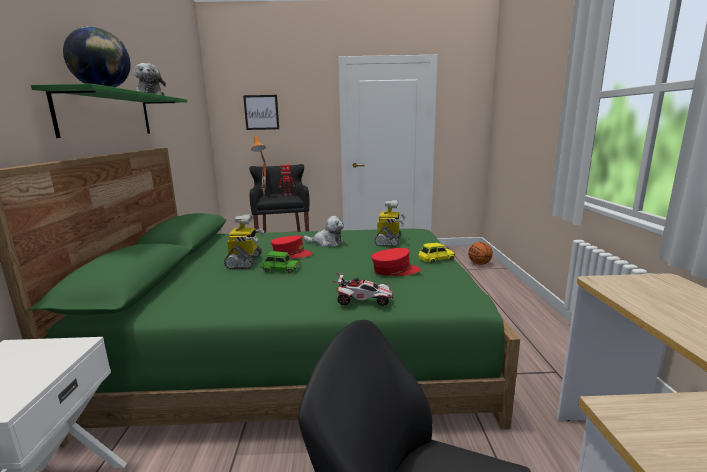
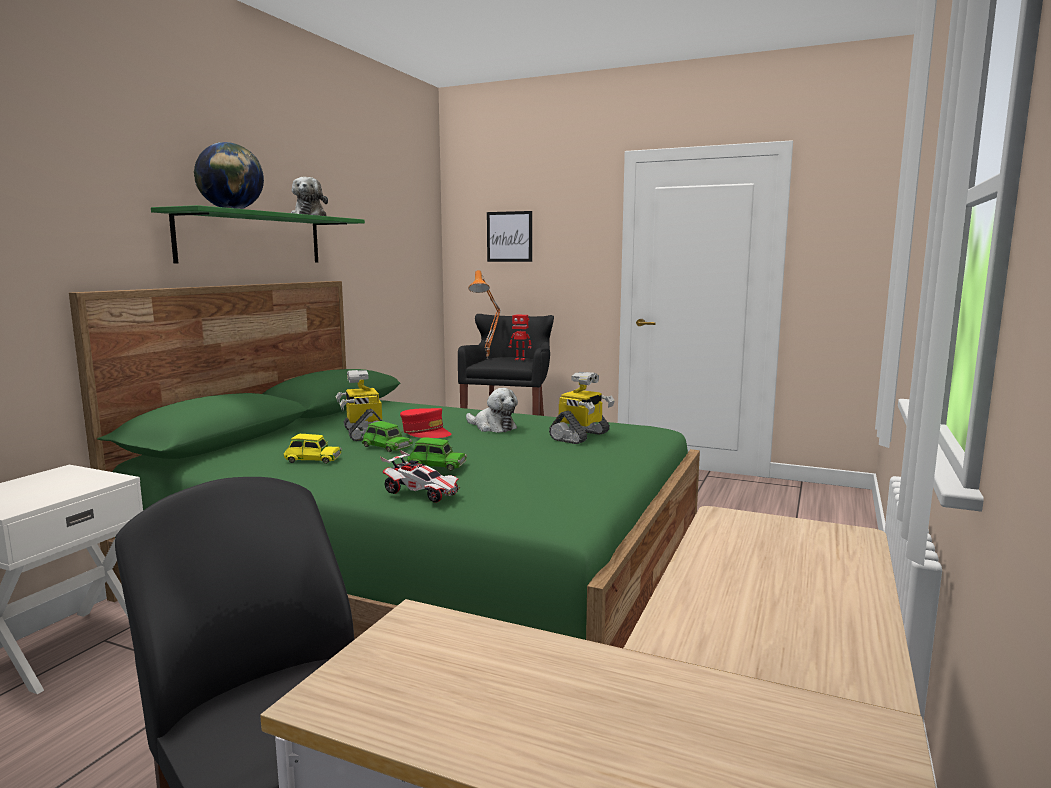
camera: 25 degrees right, 5 degrees down
(245, 261) = (363, 433): toy robot -> toy robot turned 135 degrees clockwise
(344, 277) = (436, 465): none -> green toy car
(395, 270) = (510, 468): red cap -> none
(436, 259) = (603, 466): yellow toy car -> yellow toy car (312, 459)
(479, 264) = (831, 517): basketball -> none

